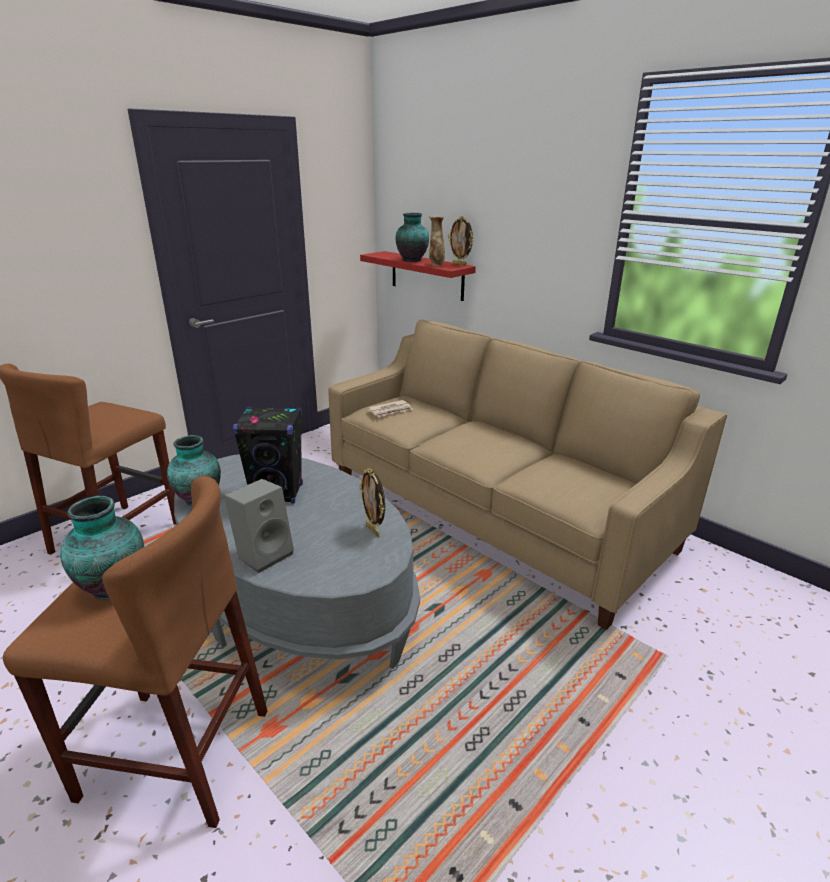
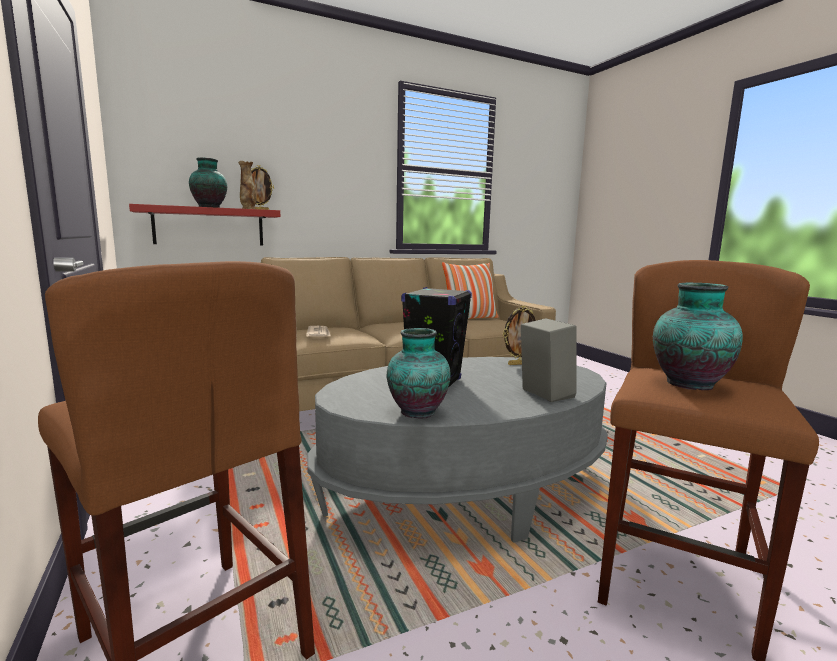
camera: 70 degrees left, 15 degrees down
(585, 468) = (470, 319): none -> pillow

